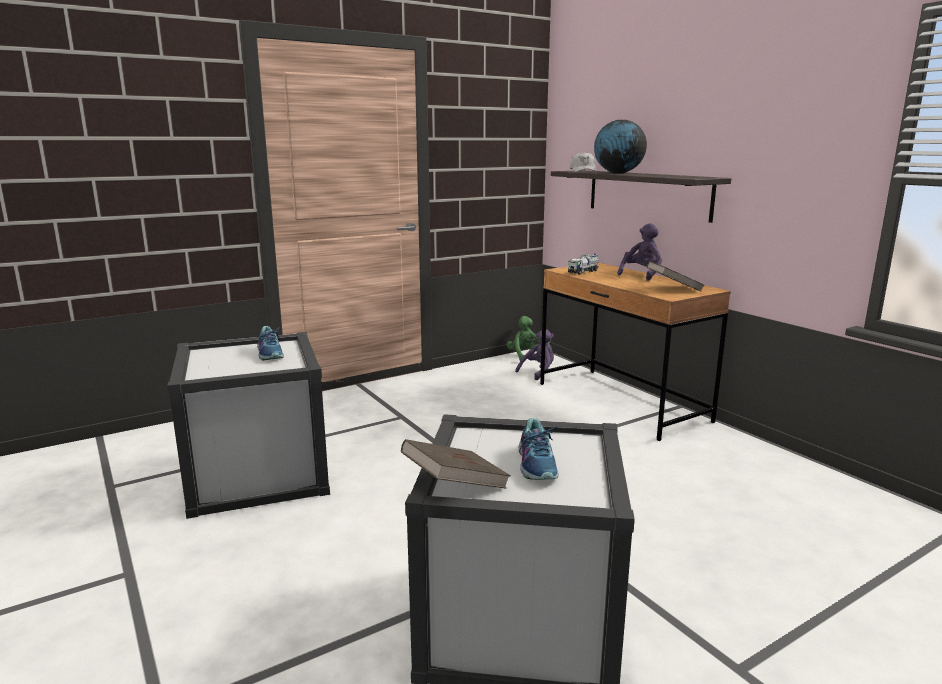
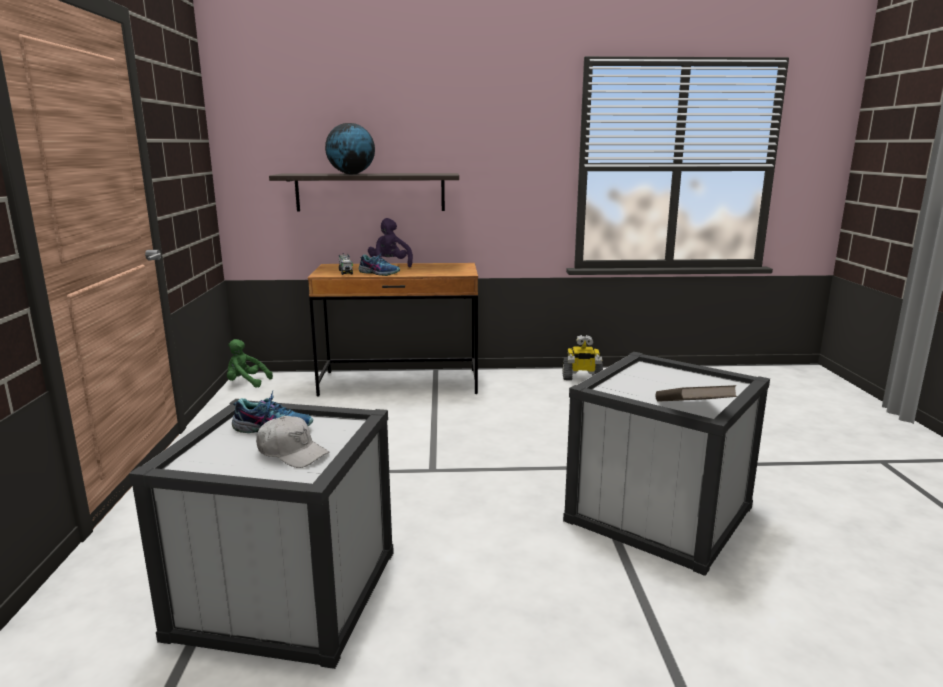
camera: 60 degrees left, 0 degrees up
(538, 372) = (290, 389): purple plush toy -> none
(538, 464) = (674, 384): shoe -> shoe (379, 273)
(583, 171) = (301, 174): white cap -> white cap (292, 453)
(673, 288) = (446, 268): brown book -> none
(820, 485) = (581, 377): none -> toy robot

